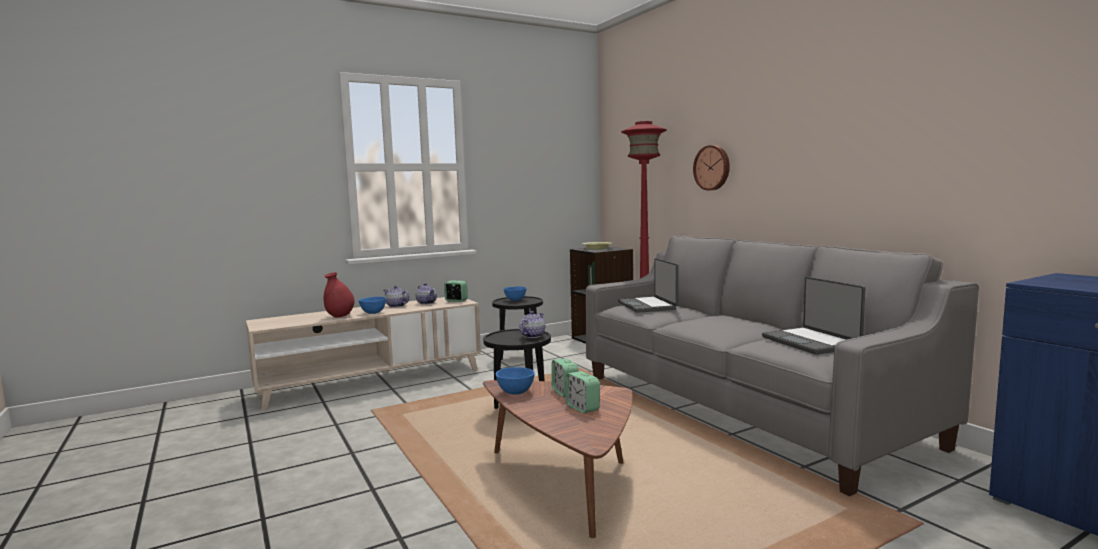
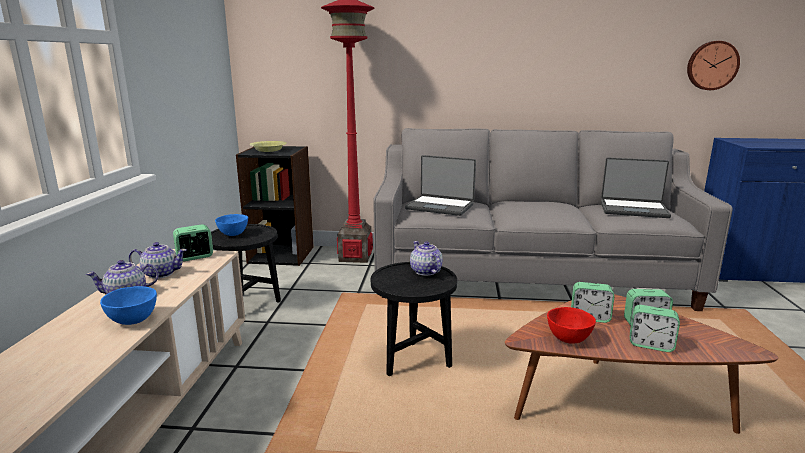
camera: 55 degrees left, 10 degrees up
(340, 316) = (89, 352): red vase -> none
(515, 392) = (568, 339): blue bowl -> red bowl
(545, 413) = (651, 345): none -> alarm clock
(712, 167) = (426, 56): wall clock -> wall clock (711, 65)

